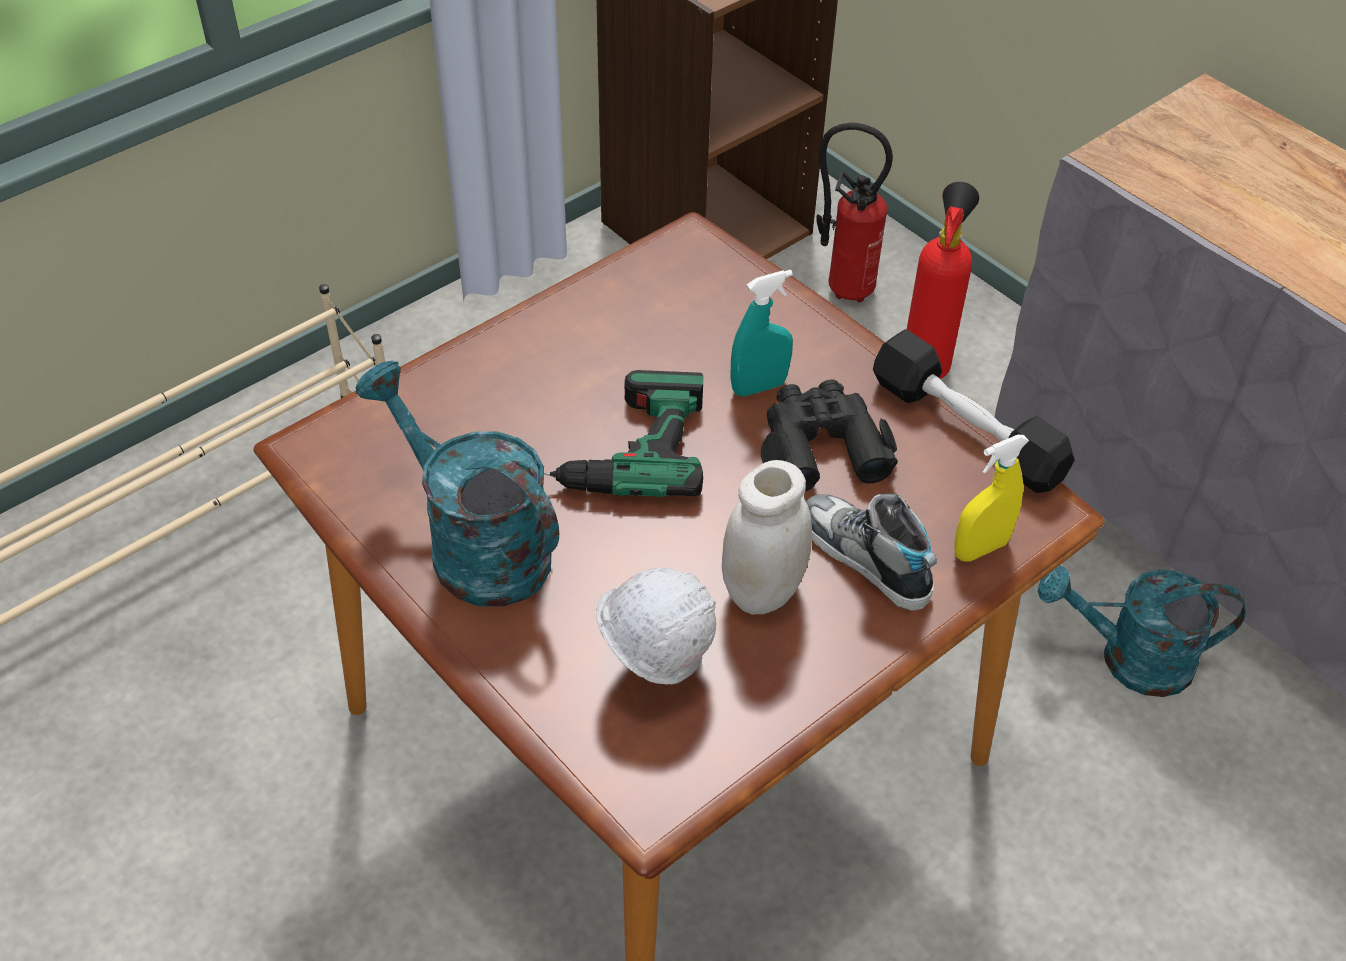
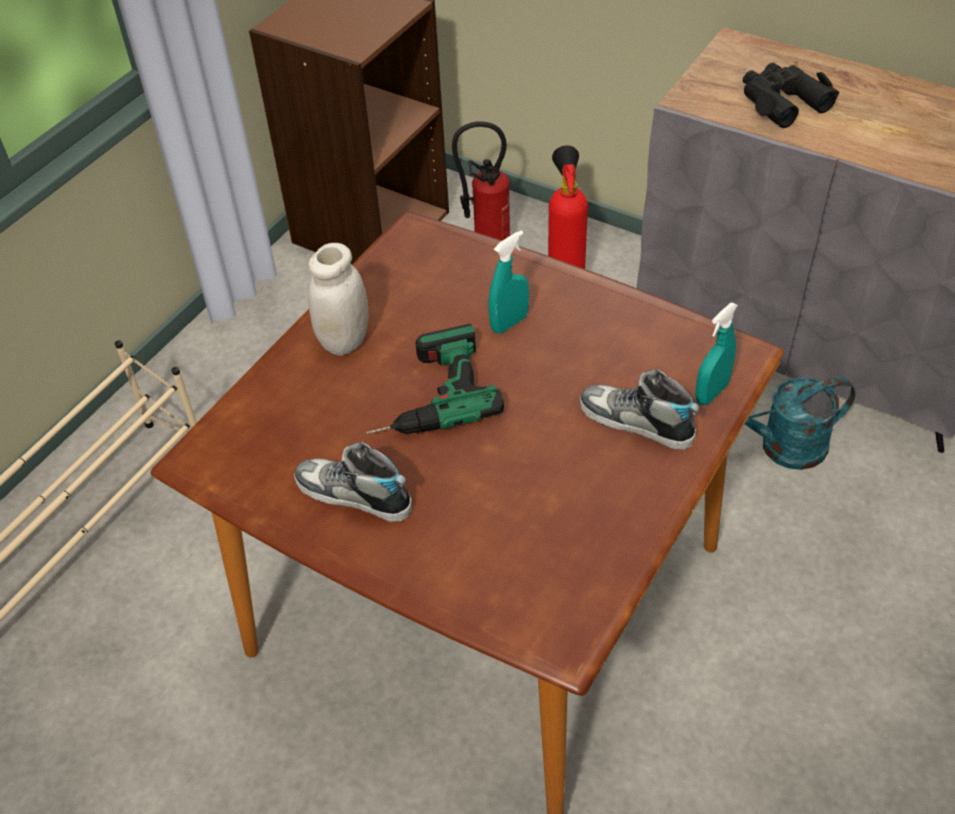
camera: 15 degrees left, 0 degrees up
(474, 545) = (353, 495): turquoise watering can -> shoe
(654, 662) = (522, 540): white hard hat -> none
(763, 591) = (576, 467): white jar -> white jar (344, 340)
(821, 445) = (571, 352): black binoculars -> black binoculars (781, 102)
(966, 430) = (665, 313): black dumbbell -> none
(980, 549) = (711, 393): yellow spray bottle -> turquoise spray bottle

